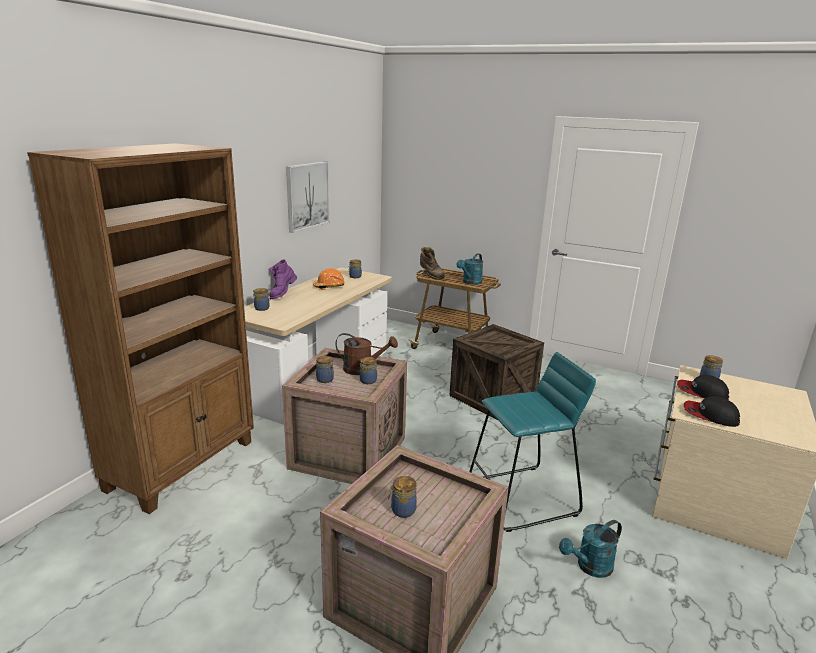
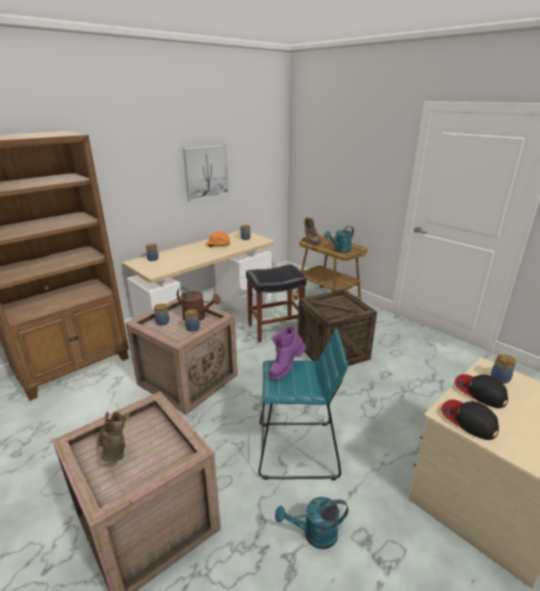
camera: 20 degrees right, 5 degrees up
(282, 295) = (178, 249): purple boot -> purple boot (285, 368)
(402, 510) = (115, 453): jar -> brown boot
(412, 384) = (274, 329): none -> black stool

